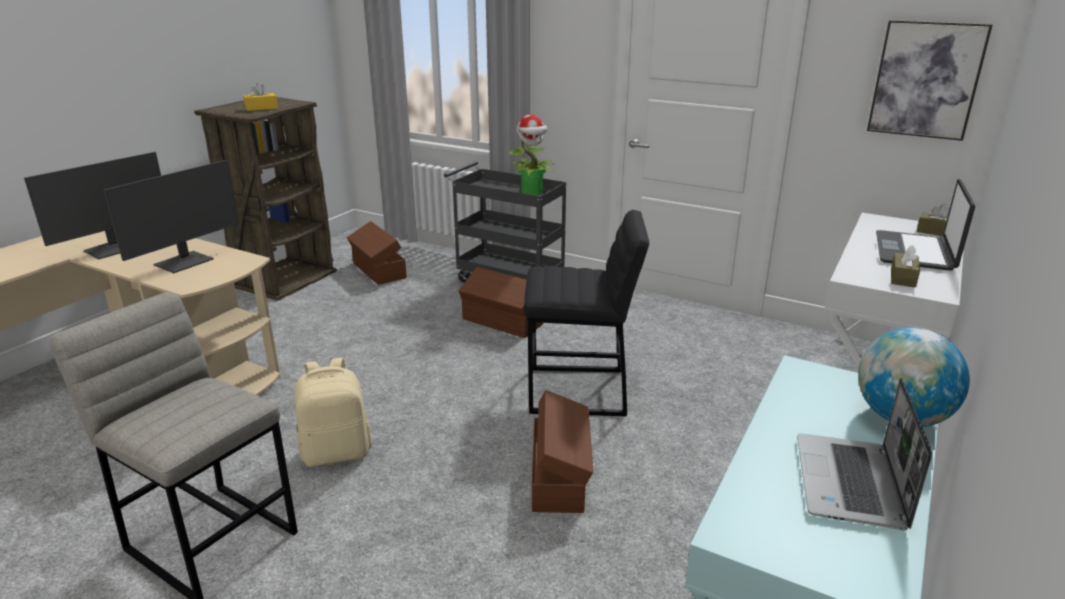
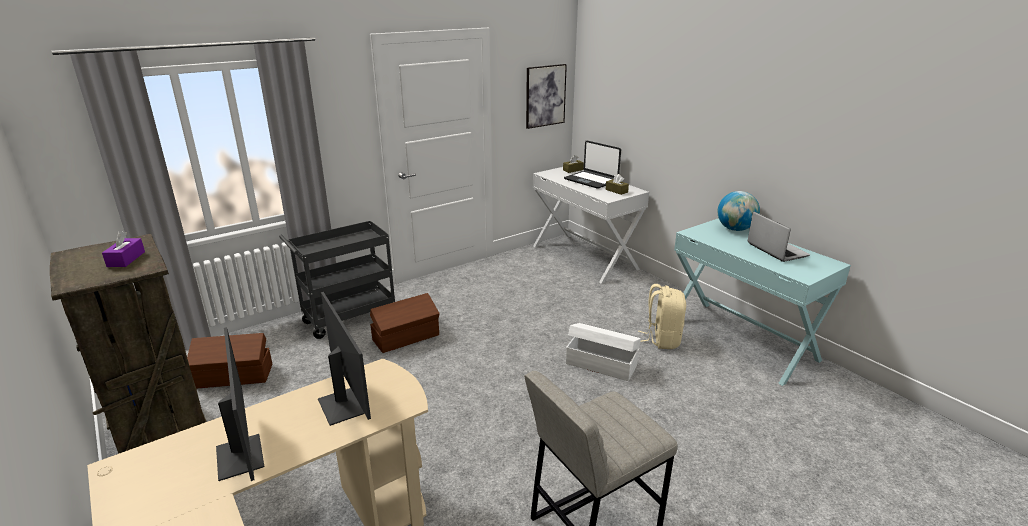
camera: 65 degrees left, 0 degrees up
(261, 108) = (126, 259): yellow tissue box -> purple tissue box
(337, 452) = (522, 448): beige backpack -> beige backpack (662, 339)
(532, 192) = (354, 238): potted plant -> none
(559, 475) = (601, 363): brown storage box -> white storage box
(580, 391) = (522, 333): black chair -> none
(851, 484) = (776, 250): laptop -> laptop turned 150 degrees counterclockwise

